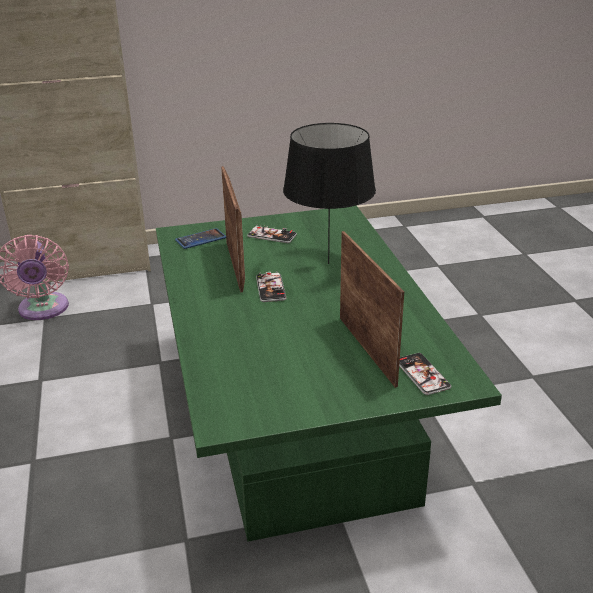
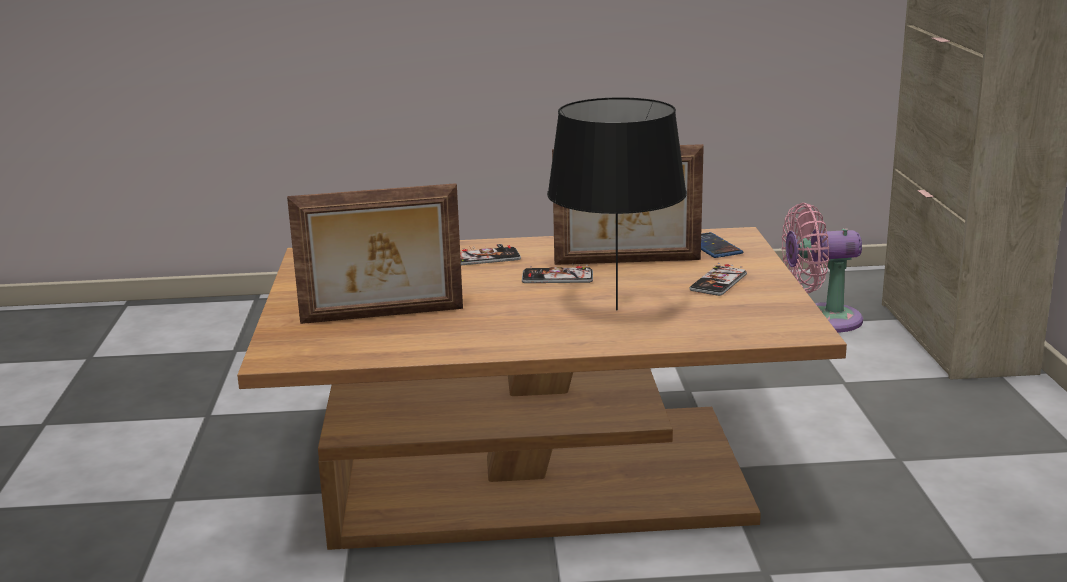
camera: 100 degrees right, 10 degrees down
(298, 417) = (538, 477): green coffee table -> brown coffee table
(422, 374) = (311, 337): phone -> phone (485, 258)

